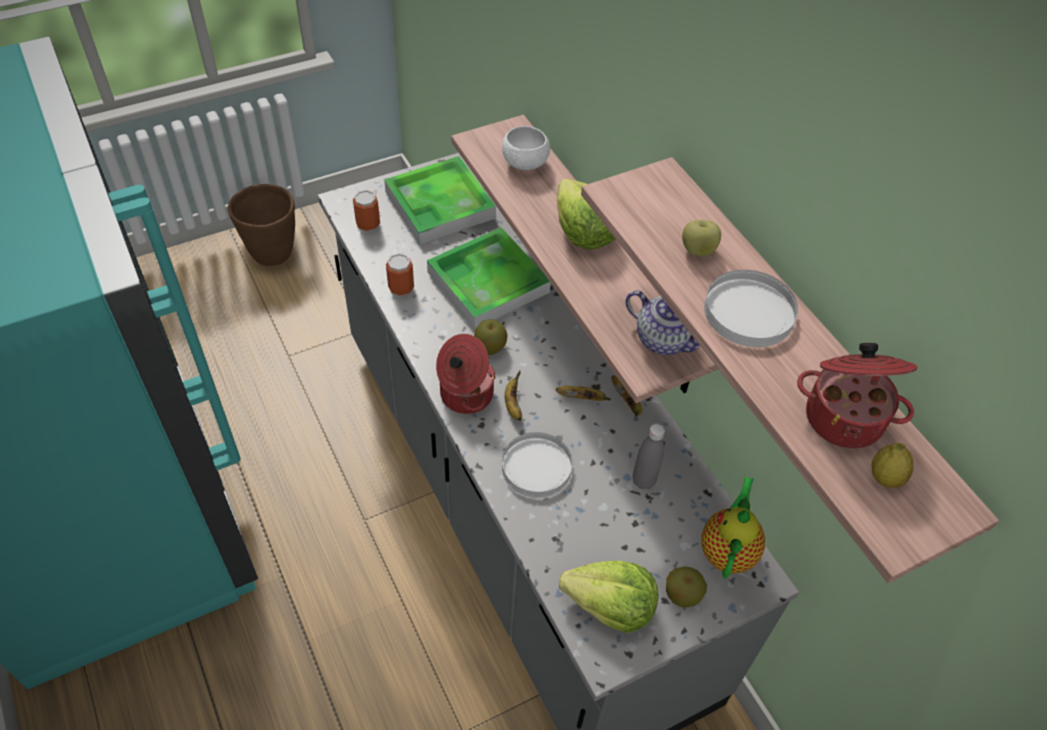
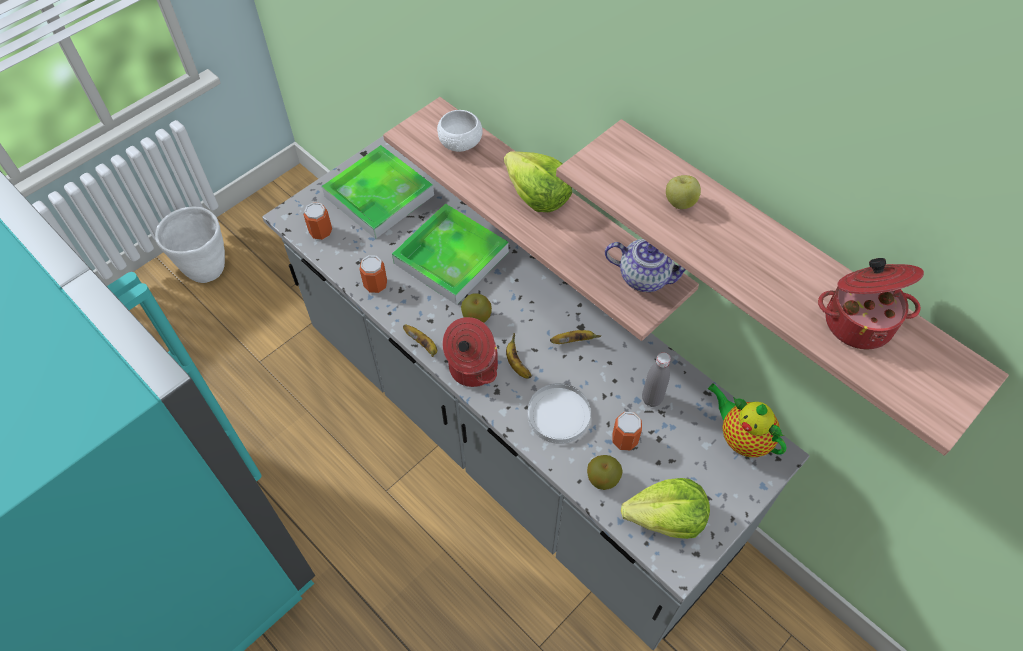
camera: 15 degrees left, 5 degrees up
(272, 253) = (206, 269): brown planter -> white planter
(597, 513) = (624, 440): none -> can
(627, 402) = (612, 333): banana -> banana (423, 344)
(682, 595) = (720, 489): apple -> apple (602, 479)
(728, 550) = (741, 437): teapot -> teapot turned 45 degrees counterclockwise
(749, 312) = (745, 249): white plate -> none
(885, 478) = (910, 365): lemon -> none

